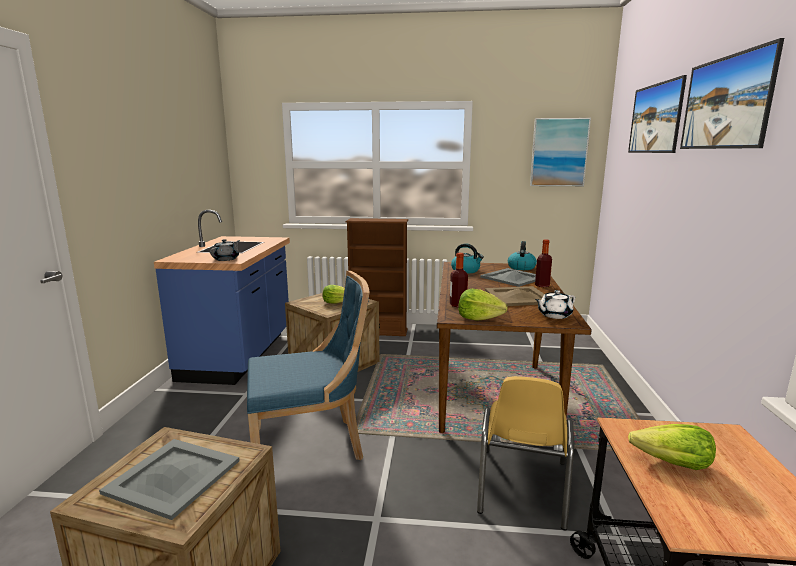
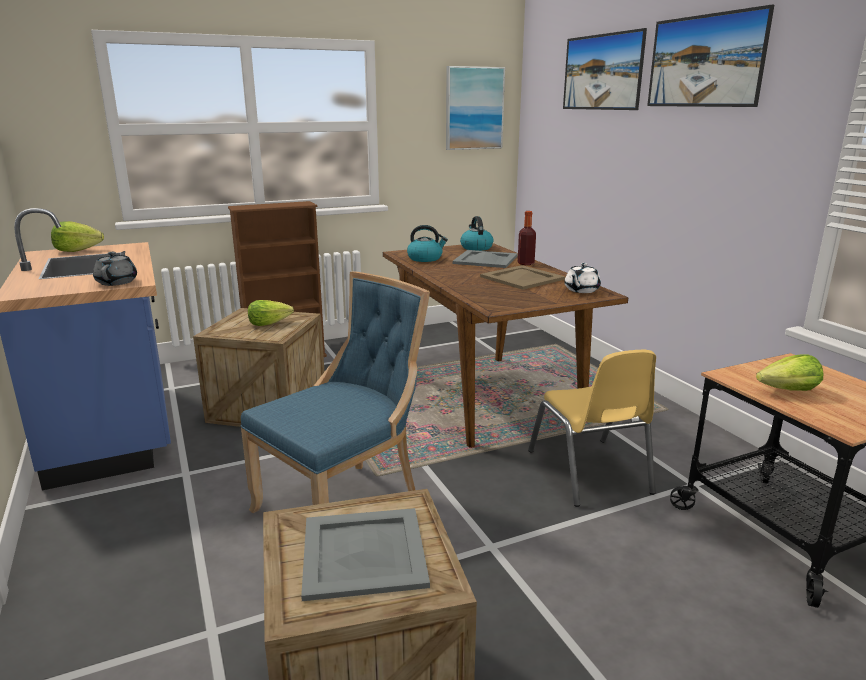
camera: 30 degrees left, 5 degrees up
(458, 305) = (479, 295): bottle -> none
(479, 318) = (521, 305): lettuce -> lettuce (77, 250)

